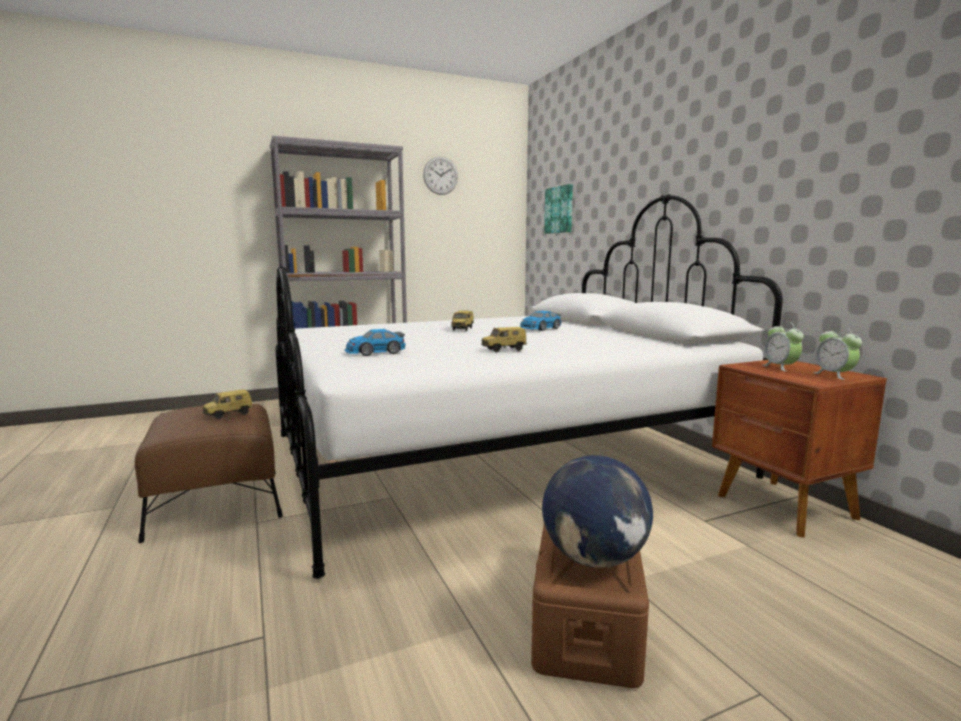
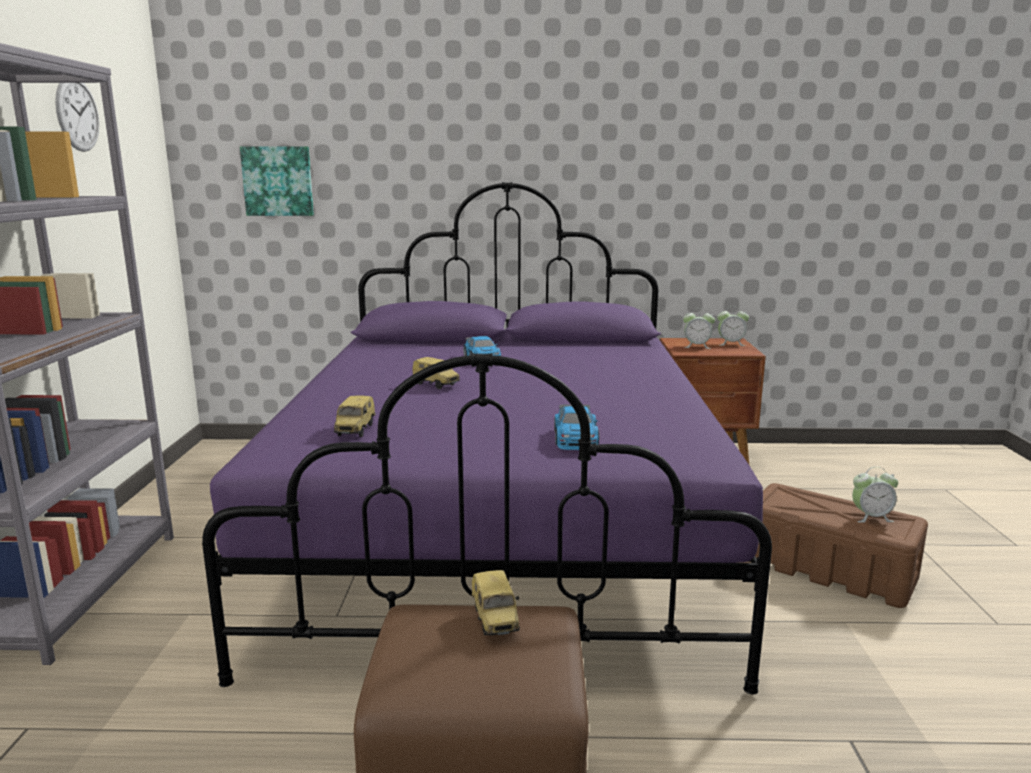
camera: 65 degrees left, 5 degrees up
(499, 456) = (502, 529): white bed -> purple bed
(504, 350) = (615, 392): toy car -> toy car (356, 431)
(594, 559) = (871, 517): globe -> alarm clock

